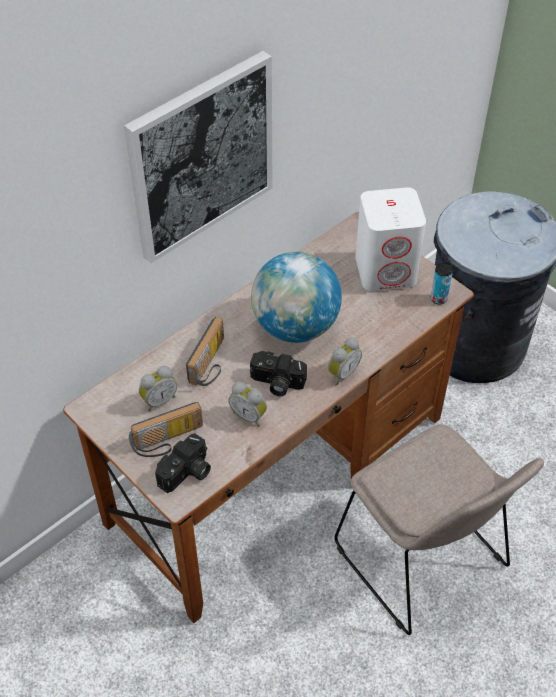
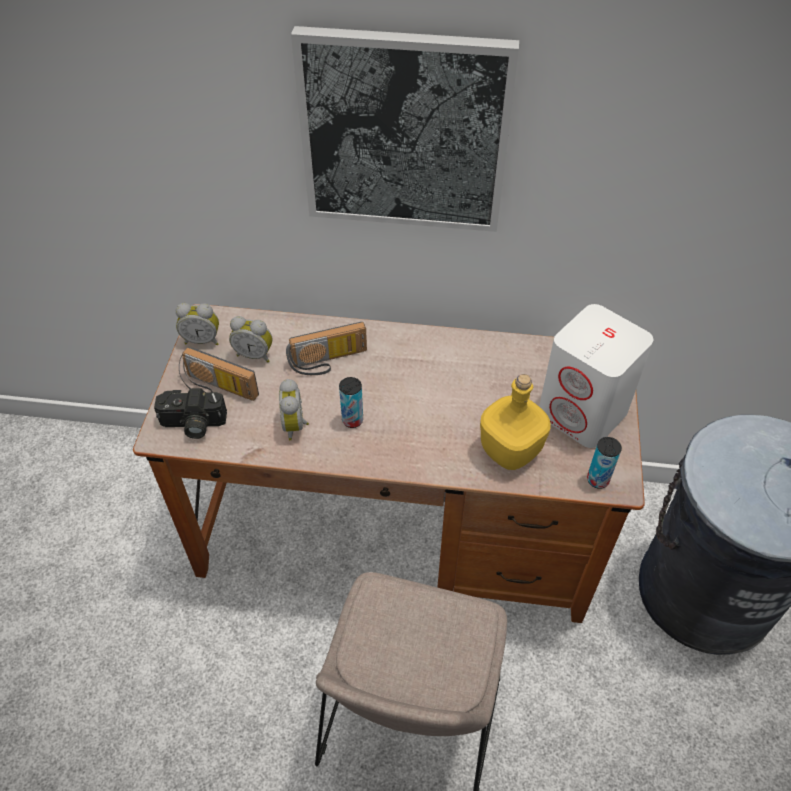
camera: 50 degrees right, 0 degrees up
(276, 383) = (352, 420): camera -> can
(295, 327) = (433, 391): globe -> none
(342, 373) = (414, 461): alarm clock -> alarm clock (202, 339)
(380, 323) = (509, 452): none -> yellow bottle

